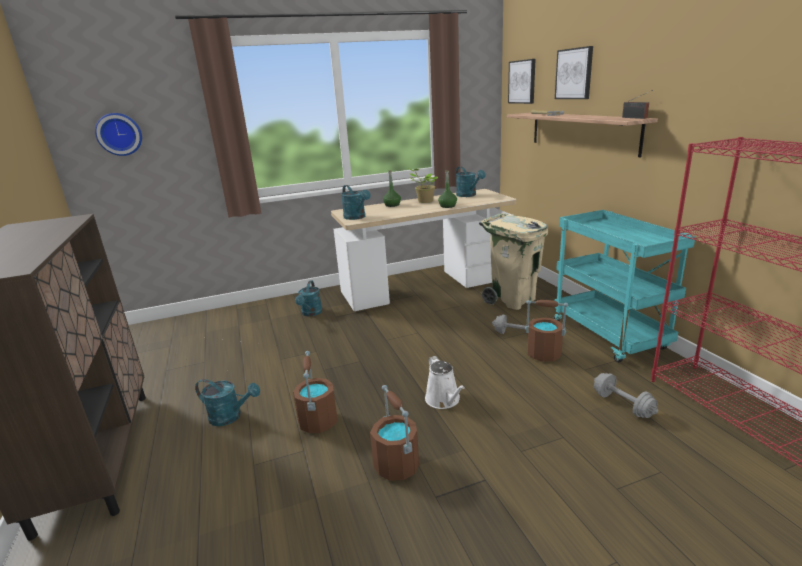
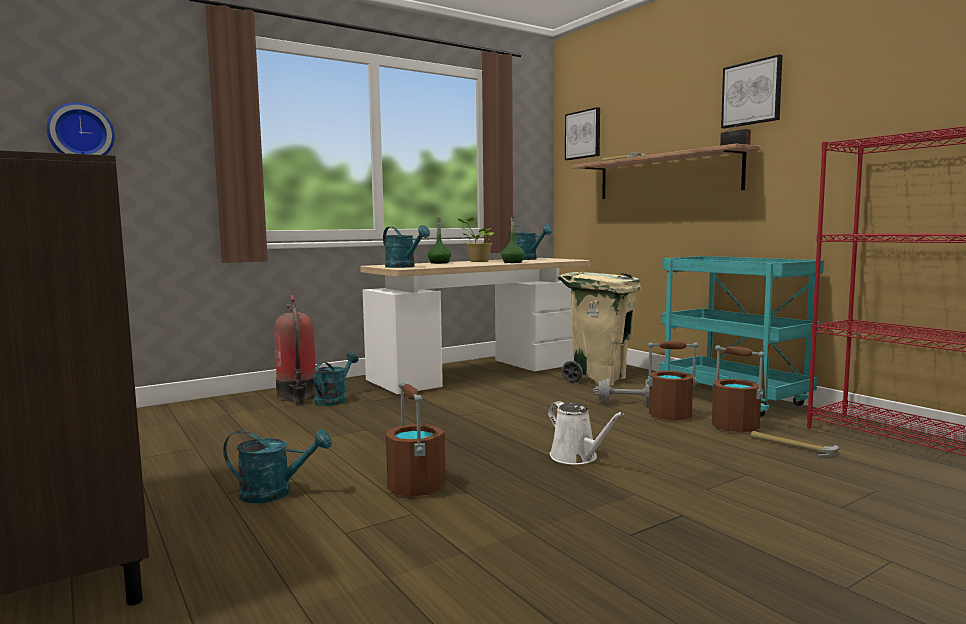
camera: 15 degrees left, 15 degrees down
(289, 308) = (297, 397): none -> fire extinguisher
(311, 313) = (334, 399): turquoise watering can -> turquoise watering can turned 150 degrees counterclockwise
(397, 465) = (558, 514): brown bucket -> brown bucket (735, 427)
(574, 74) = (652, 116): picture -> picture (752, 93)
(622, 405) = (792, 446): grey dumbbell -> hammer

